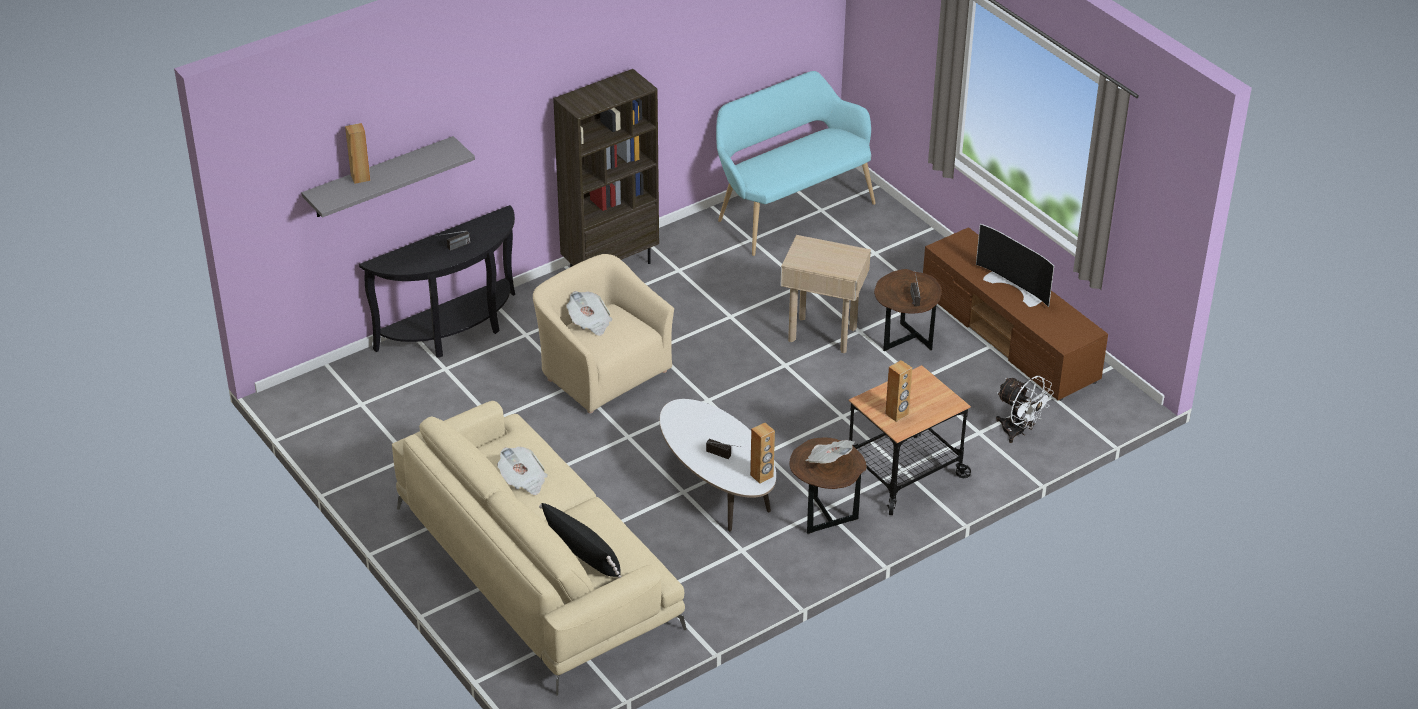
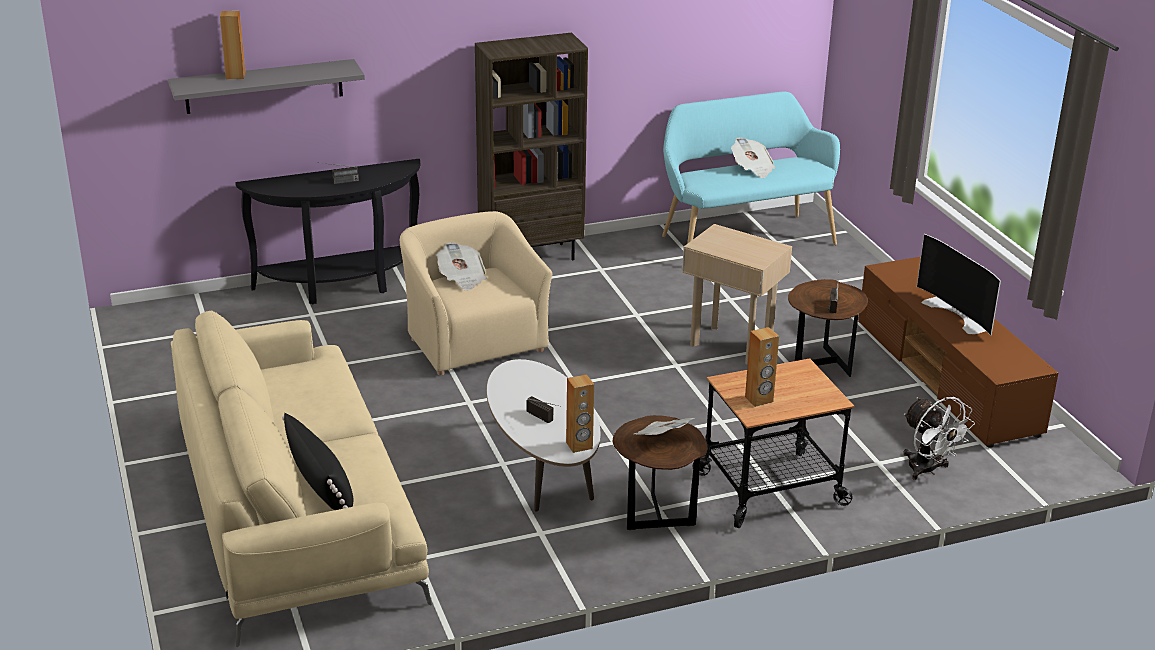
camera: 15 degrees right, 10 degrees down
(523, 480) = (300, 403): newspaper -> newspaper (752, 169)

